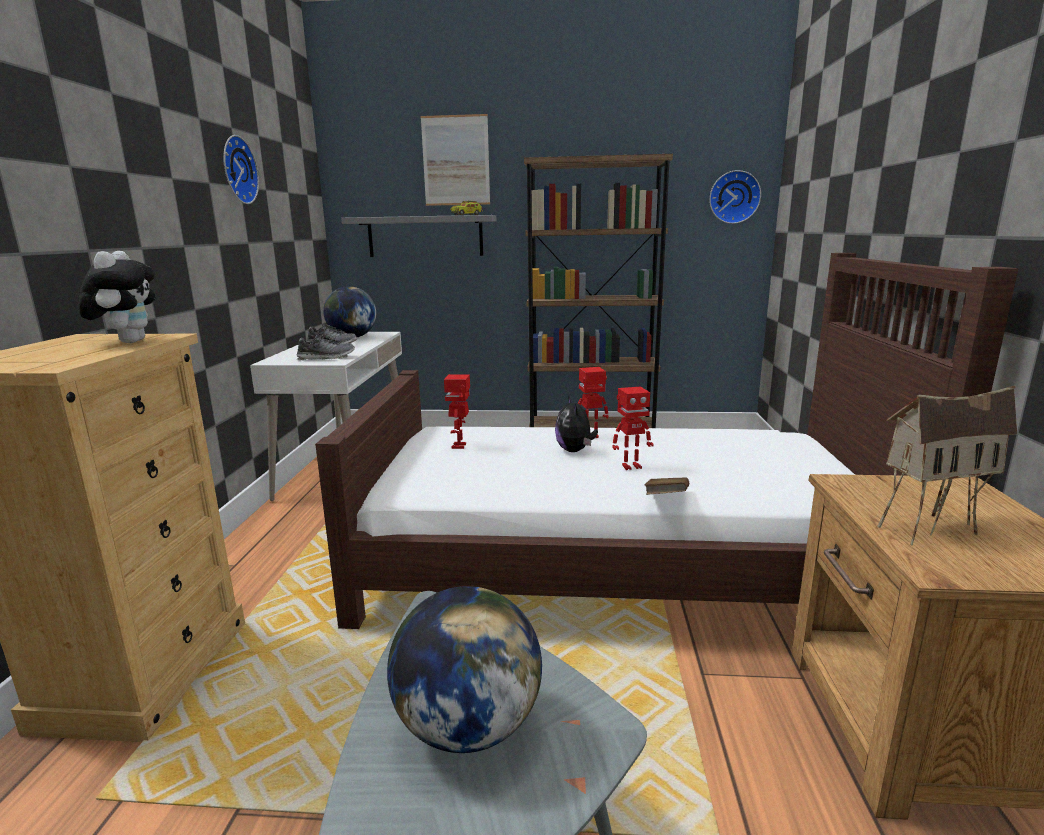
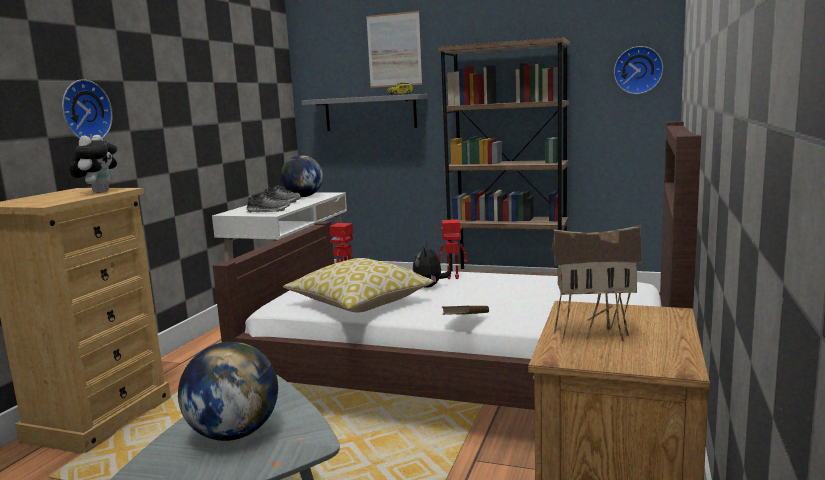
camera: 15 degrees right, 5 degrees down
(236, 170) = (210, 70): wall clock -> wall clock (84, 111)
(507, 480) = (359, 303): none -> pillow
(631, 466) = (462, 299): toy robot -> none

